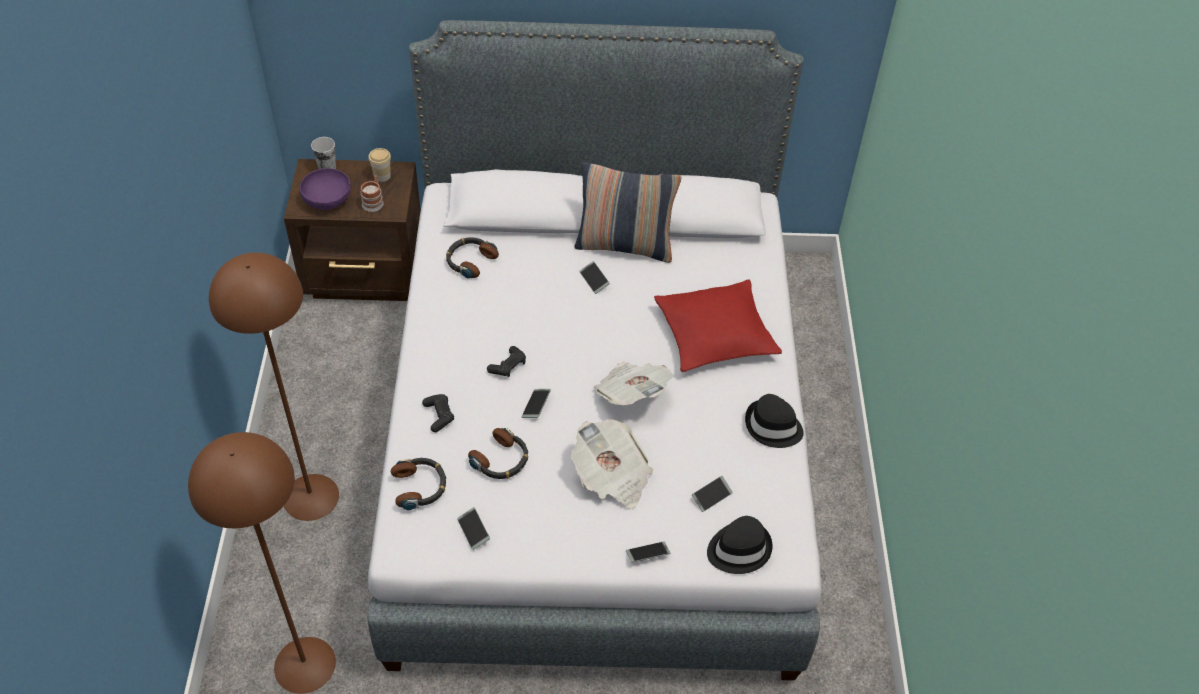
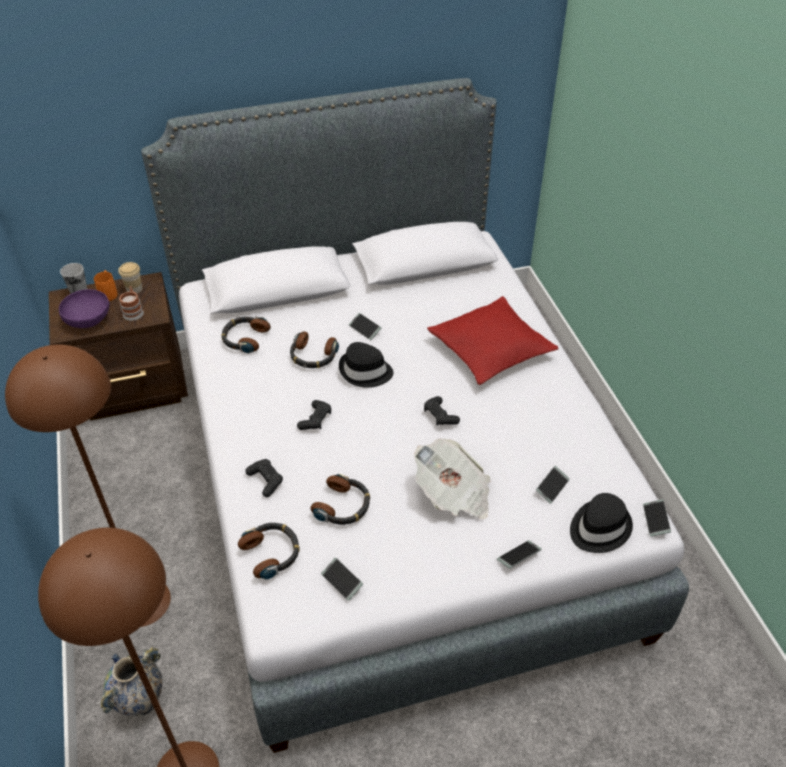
camera: 15 degrees left, 5 degrees down
(283, 591) = (142, 703): none -> vase
(356, 174) = (109, 293): none -> orange mug
(530, 297) = (313, 356): none -> headphones
(536, 406) = (356, 448): phone -> phone (655, 520)
(625, 245) = (380, 295): pillow -> none
(632, 394) = (440, 416): newspaper -> black game controller
(772, 427) = (576, 413): black hat -> black hat (365, 372)

